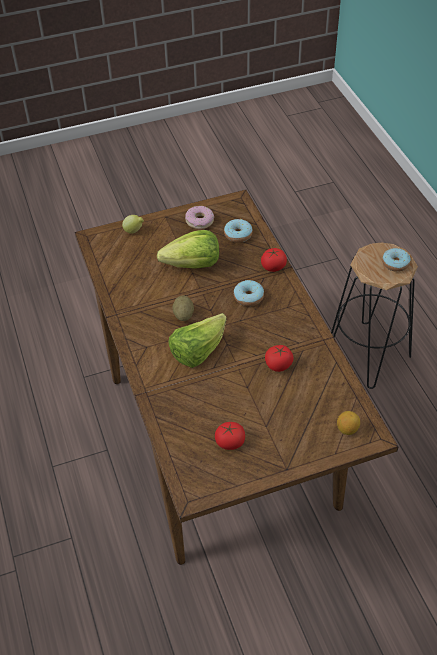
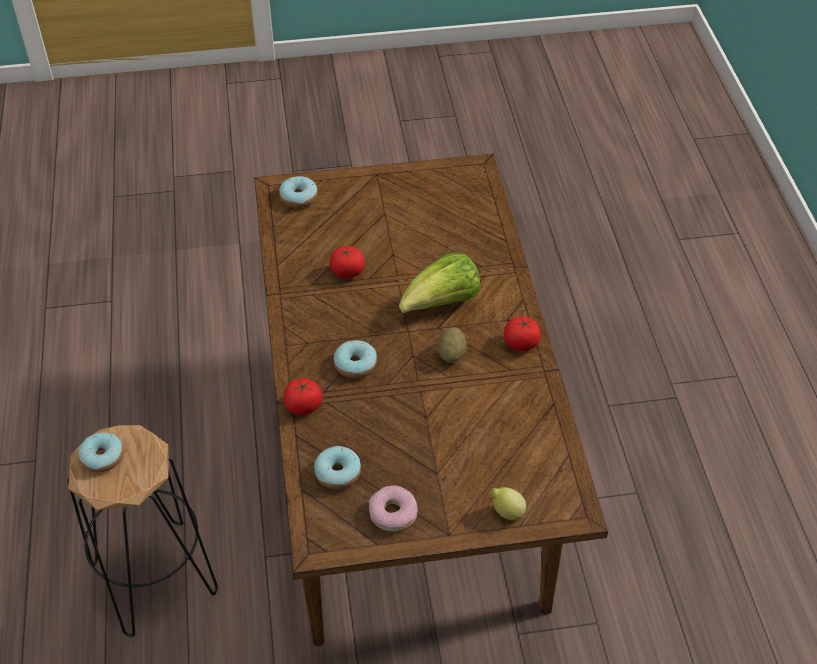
camera: 170 degrees left, 0 degrees up
(193, 265) = (422, 430): lettuce -> none
(230, 442) = (428, 204): tomato -> tomato (521, 343)
(347, 429) = (299, 197): lemon -> donut

